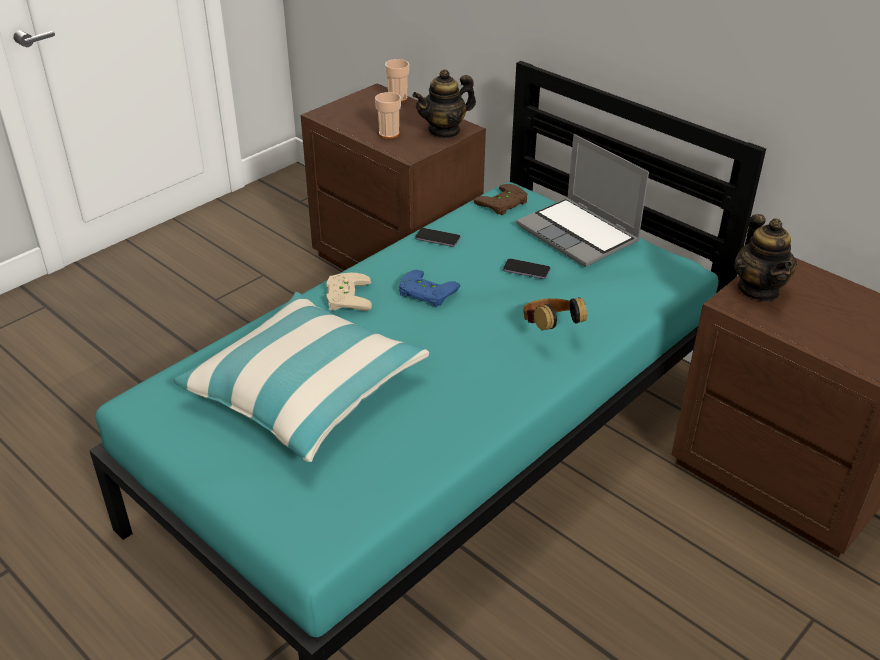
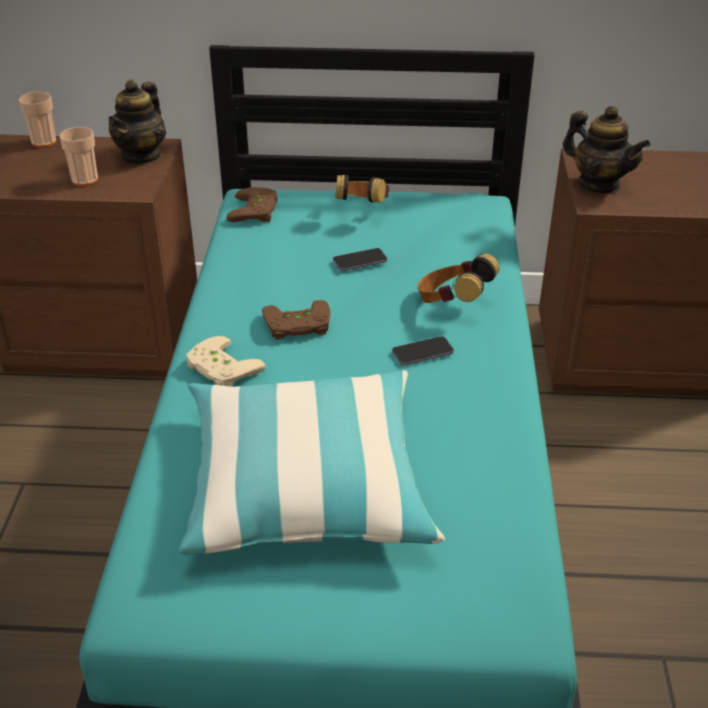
camera: 40 degrees left, 0 degrees up
(425, 293) = (297, 326): blue game controller -> brown game controller
(437, 238) = (237, 270): phone -> phone (422, 352)
(579, 234) = (363, 209): laptop -> headphones

